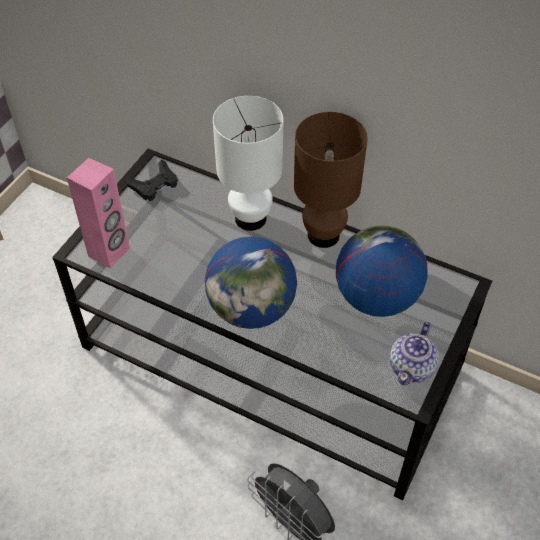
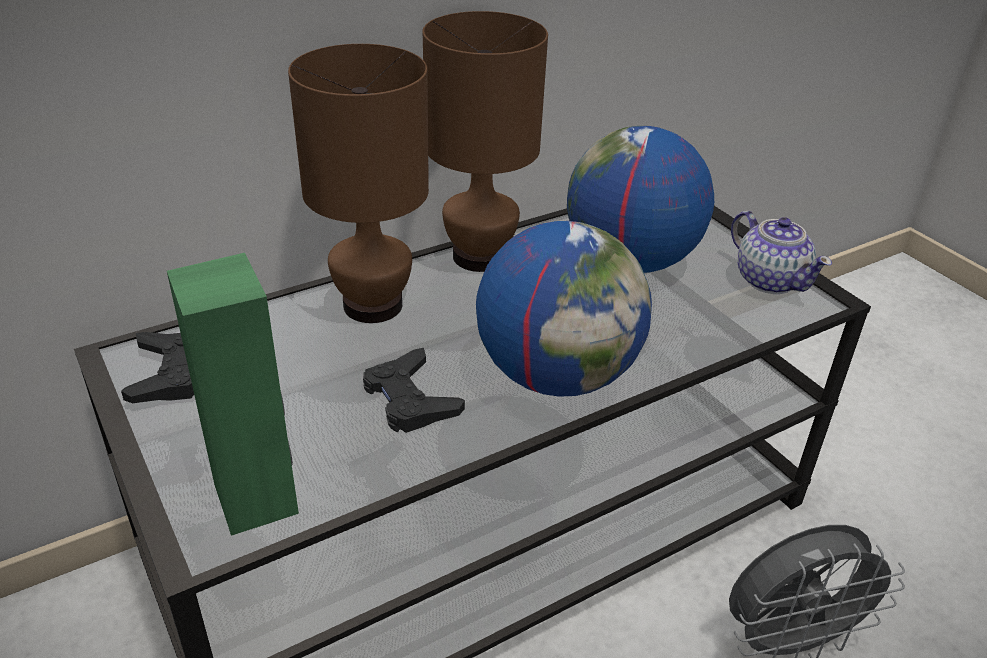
camera: 60 degrees left, 15 degrees down
(109, 252) = (257, 498): pink speaker -> green speaker
(196, 266) = (410, 399): none -> black game controller
(251, 218) = (372, 304): white table lamp -> brown table lamp

